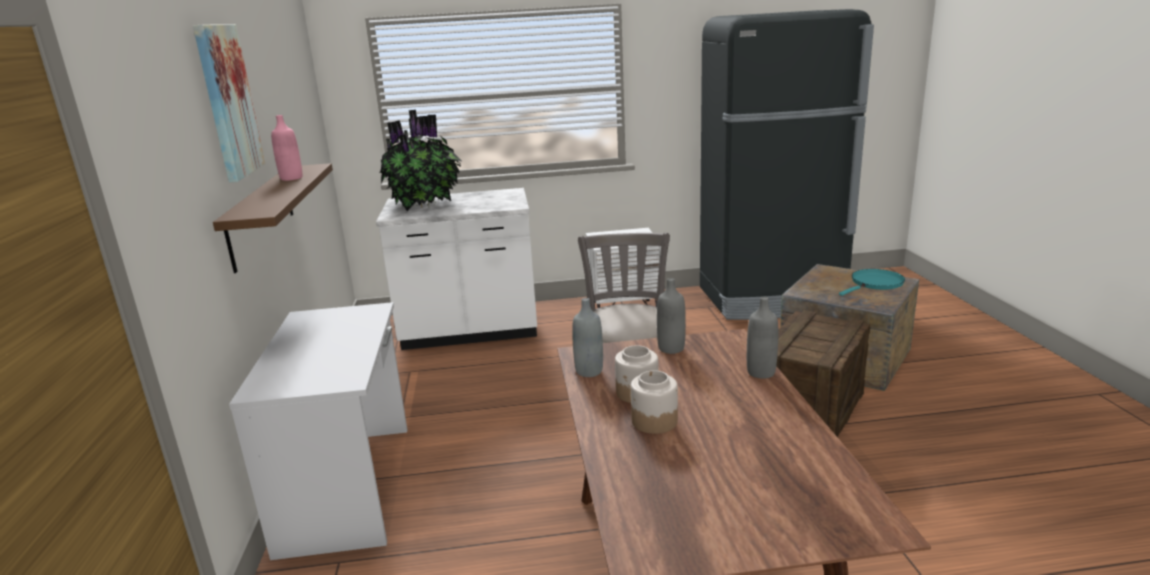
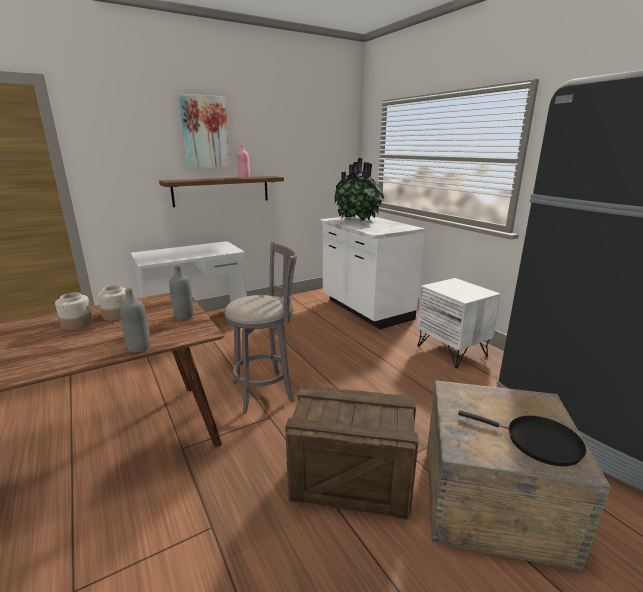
camera: 65 degrees right, 0 degrees up
(589, 371) = (151, 300): grey bottle -> none
(875, 284) = (537, 442): turquoise frying pan -> black frying pan

